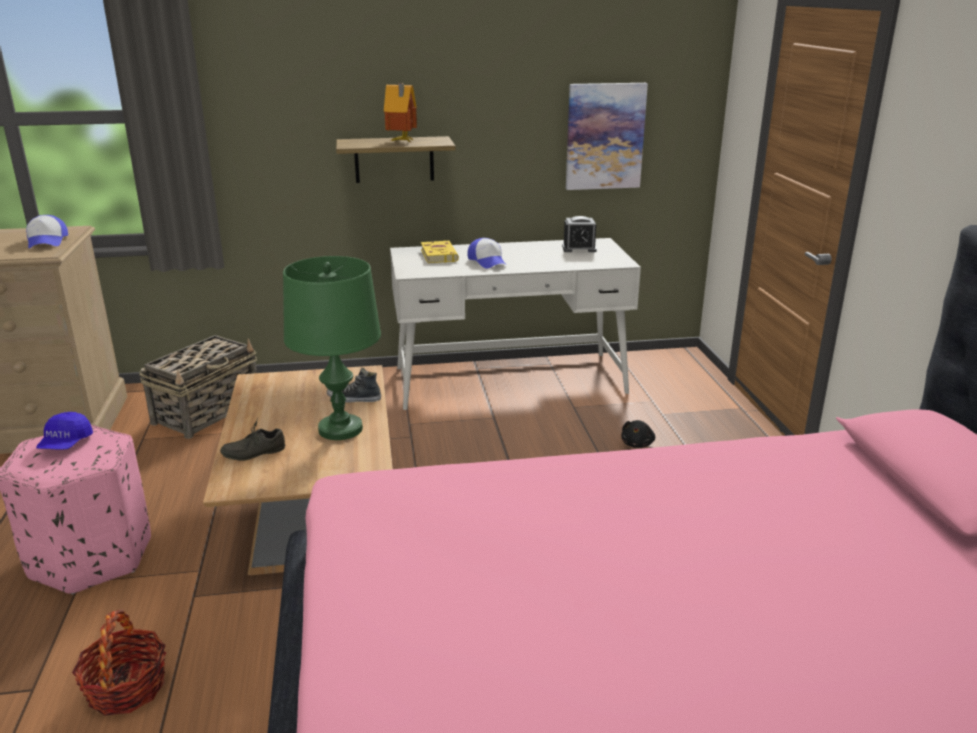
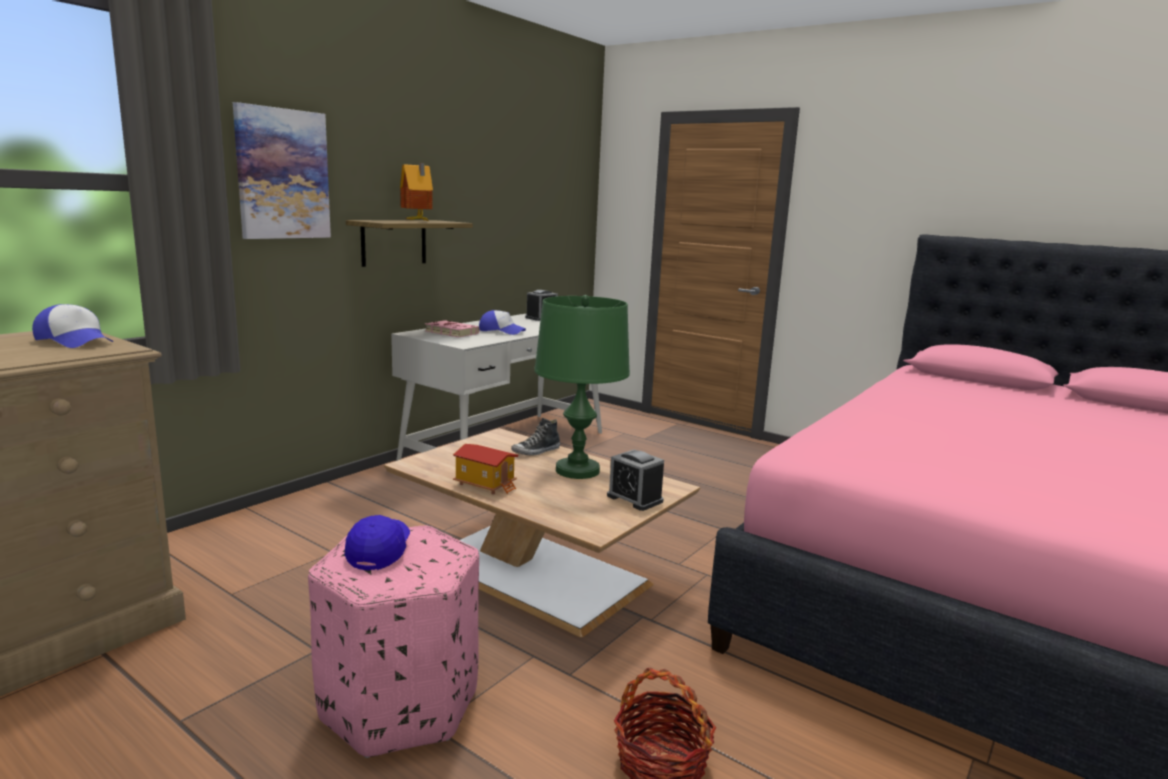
camera: 45 degrees left, 10 degrees down
(66, 444) = (379, 552): blue cap -> blue cap turned 135 degrees counterclockwise
(208, 412) = (265, 547): basket -> none
(253, 452) = (550, 504): grey shoe -> none
(254, 417) = (486, 485): none -> toy house
(317, 473) = (634, 498): none -> alarm clock
(438, 255) = (450, 332): yellow book -> pink book
(604, 136) = (536, 224): picture -> picture (282, 174)
(637, 444) = (664, 458): black plush toy -> none

